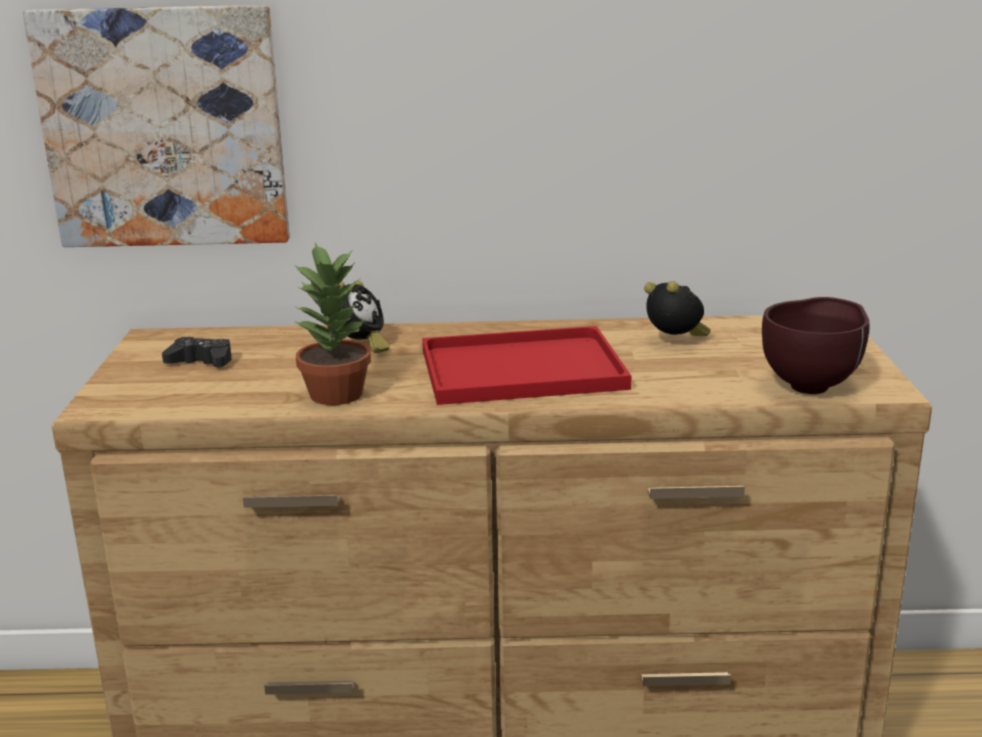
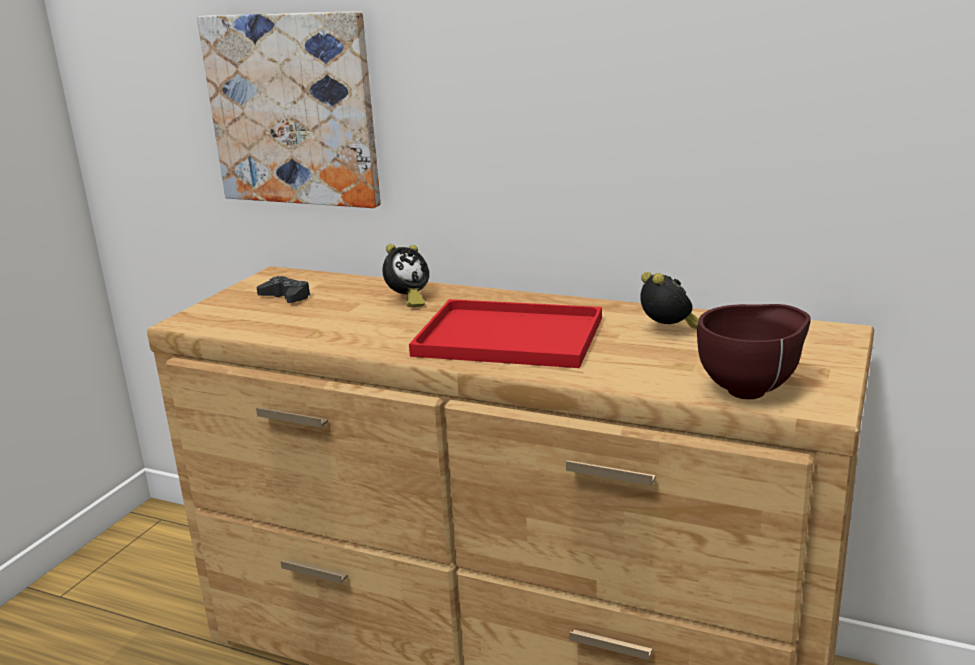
camera: 25 degrees right, 0 degrees up
(337, 394) = (348, 336): potted plant -> none

